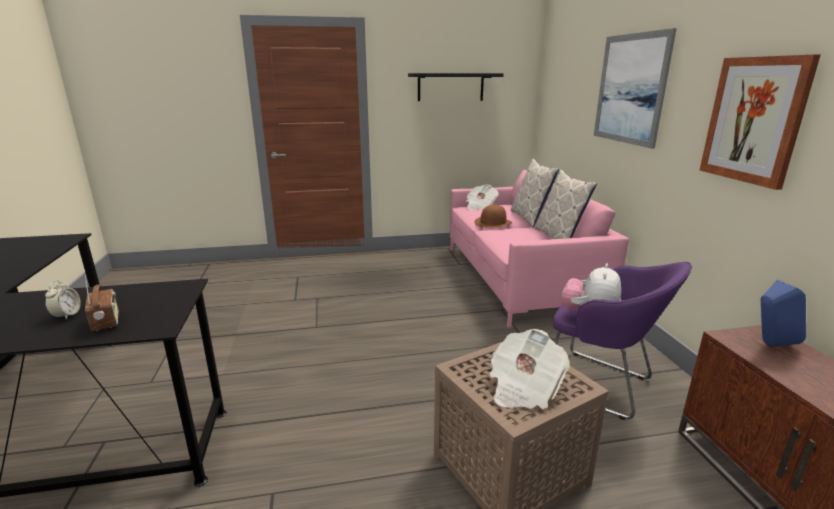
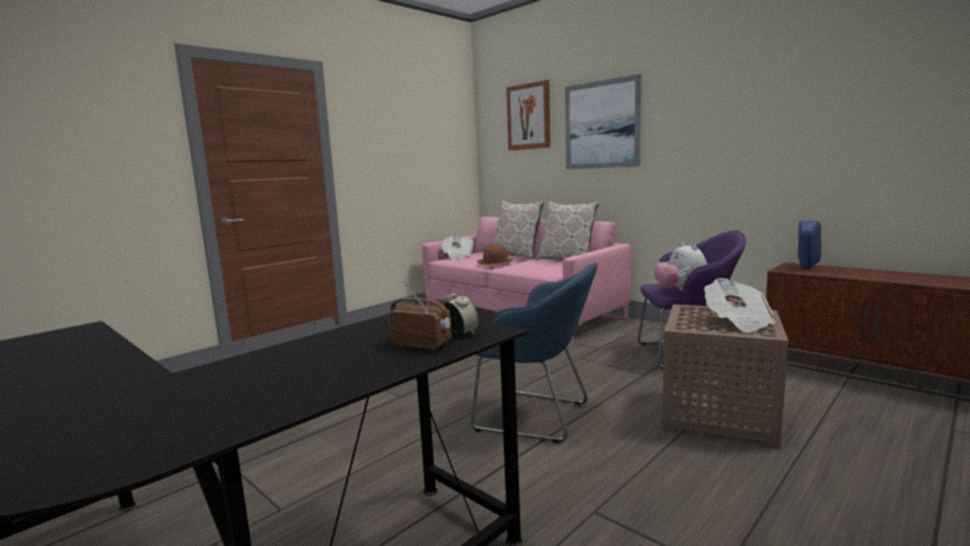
camera: 35 degrees left, 10 degrees down
(67, 315) = (352, 354): alarm clock -> alarm clock (461, 334)
(367, 389) = (537, 417): none -> blue armchair
(450, 87) = (407, 138): black shelf -> none
(754, 120) = (730, 128): picture -> picture (529, 117)

